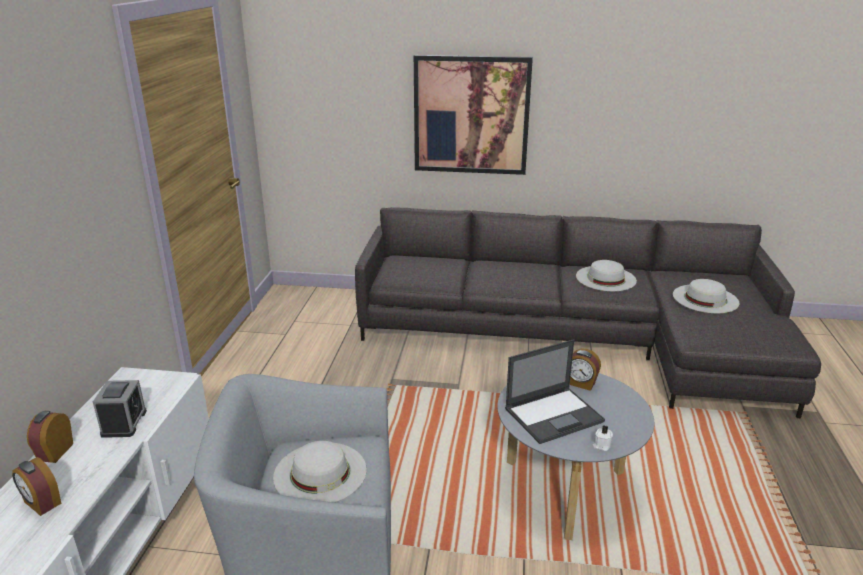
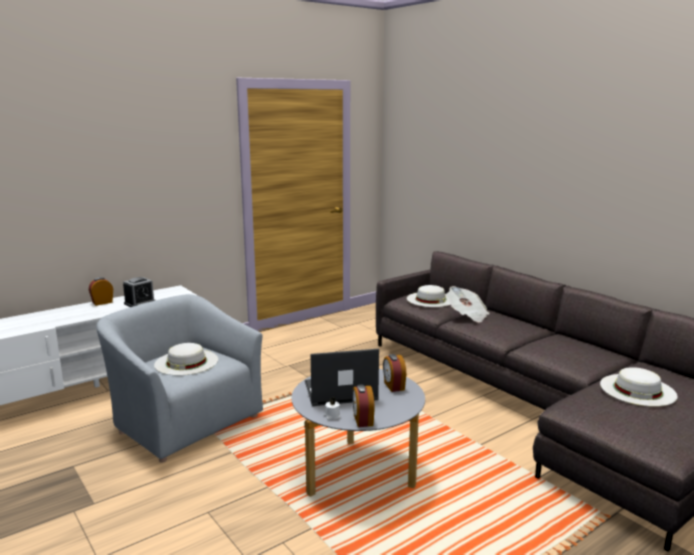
camera: 45 degrees right, 10 degrees down
(41, 503) = (67, 315): alarm clock -> alarm clock (362, 420)
(471, 115) = (511, 183): picture -> none
(482, 274) = (467, 315): none -> newspaper
(554, 415) = (339, 391): laptop -> laptop turned 150 degrees clockwise
(606, 278) = (566, 347): white hat -> white hat (430, 299)

